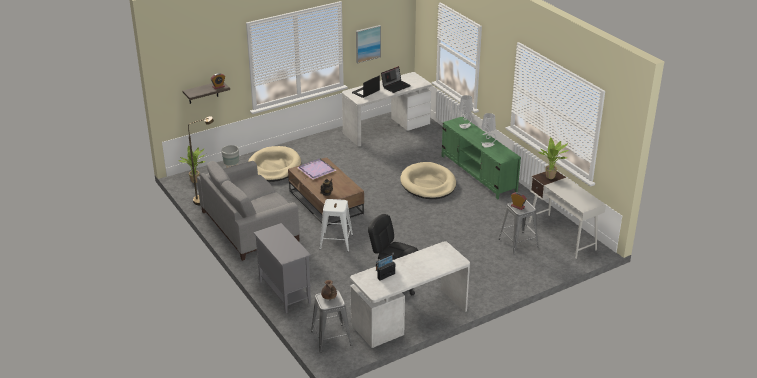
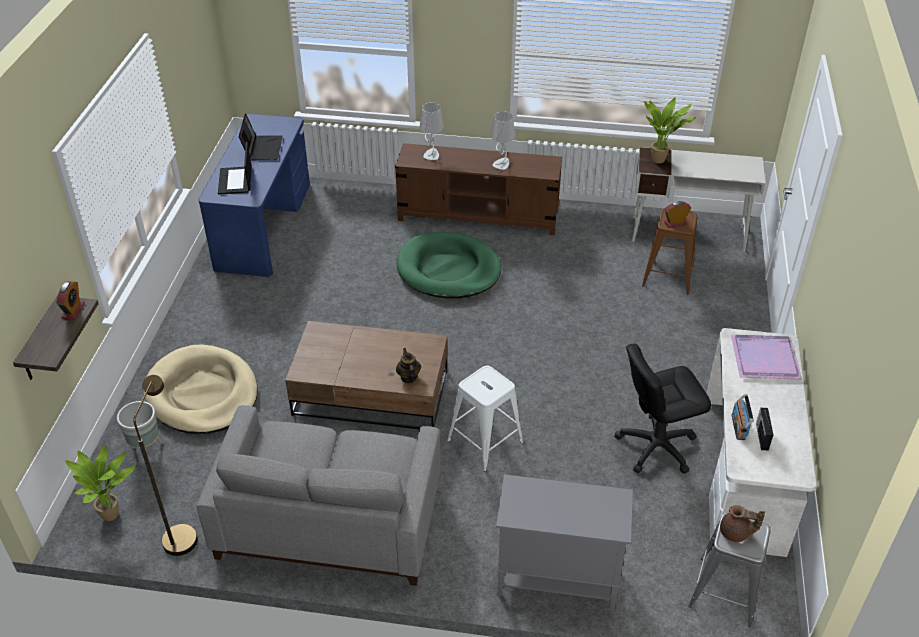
camera: 50 degrees left, 10 degrees up
(315, 170) = (329, 352): purple tray -> purple tray (764, 359)
(368, 43) = (187, 97): picture -> none
(386, 128) = (263, 226): white desk -> blue desk
(428, 184) = (448, 270): beige dog bed -> green dog bed
(478, 174) = (479, 216): green tv stand -> brown tv stand
(518, 243) = (668, 275): grey stool -> brown stool

